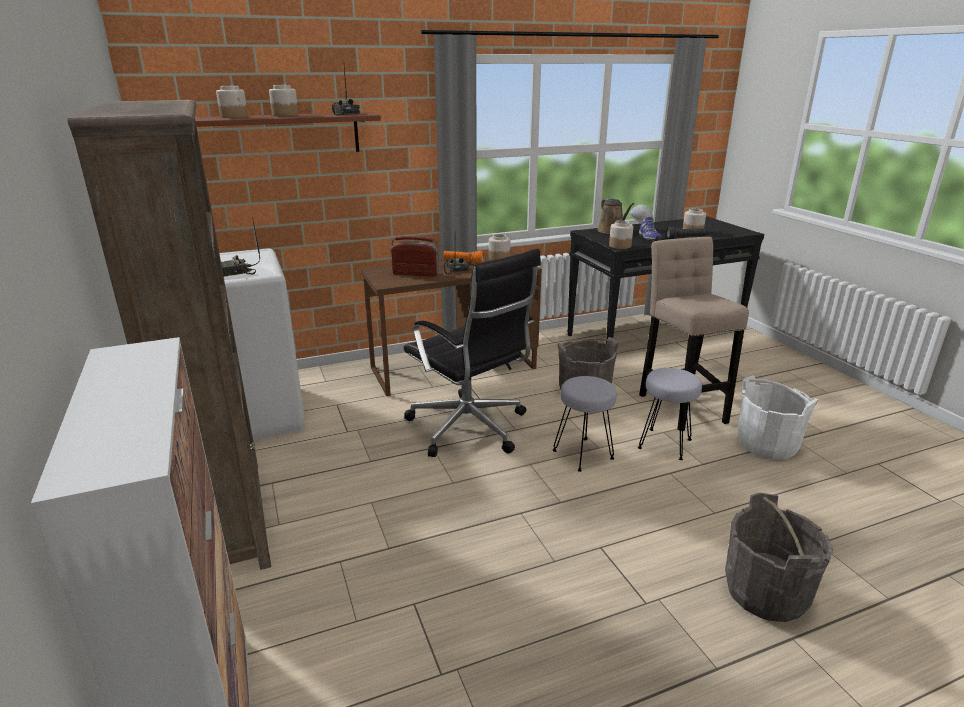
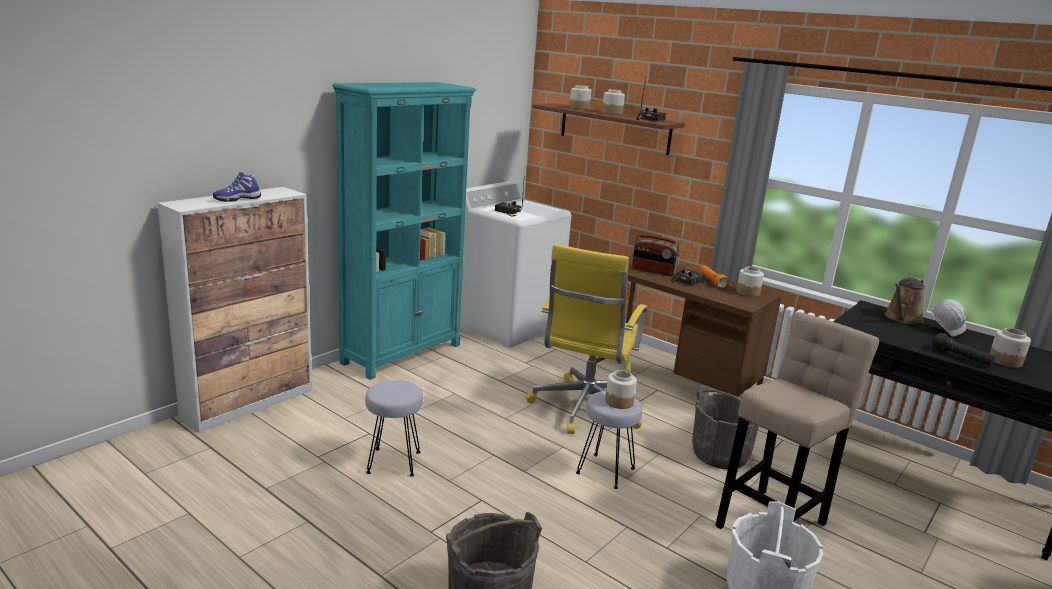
camera: 60 degrees right, 5 degrees down
(228, 516) = (403, 353): brown bookcase -> turquoise bookcase
(416, 273) = (653, 271): radio -> radio turned 135 degrees clockwise
(470, 428) = (584, 408): black office chair -> yellow office chair
(620, 246) = (851, 325): jar -> jar (619, 402)
(648, 238) = (914, 338): shoe -> shoe (237, 199)
(664, 444) = (676, 518): grey stool -> grey stool (393, 462)

